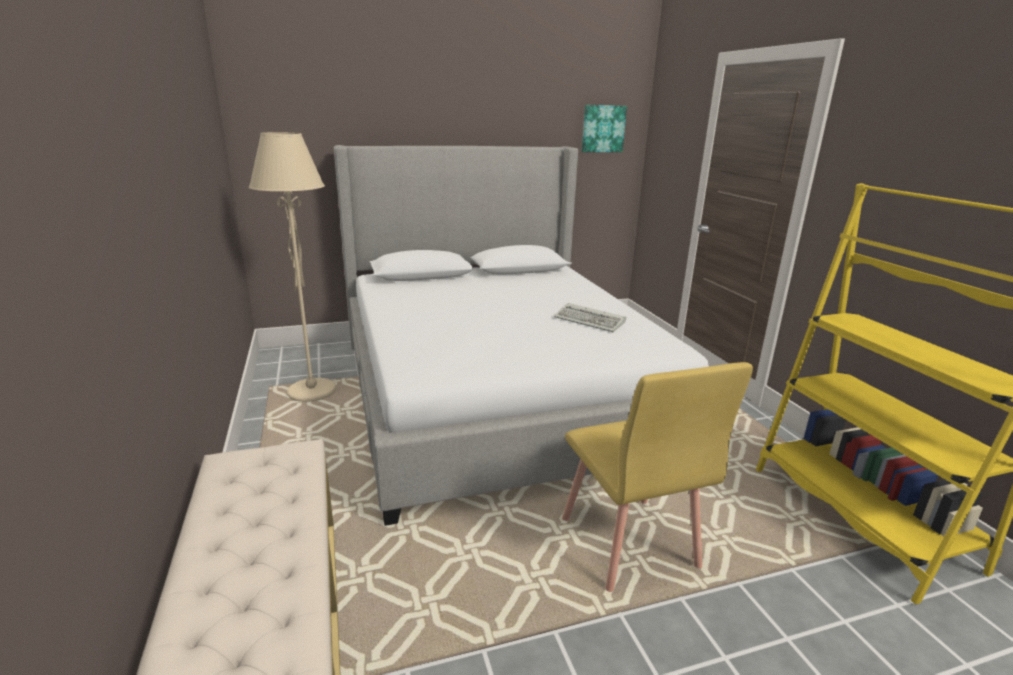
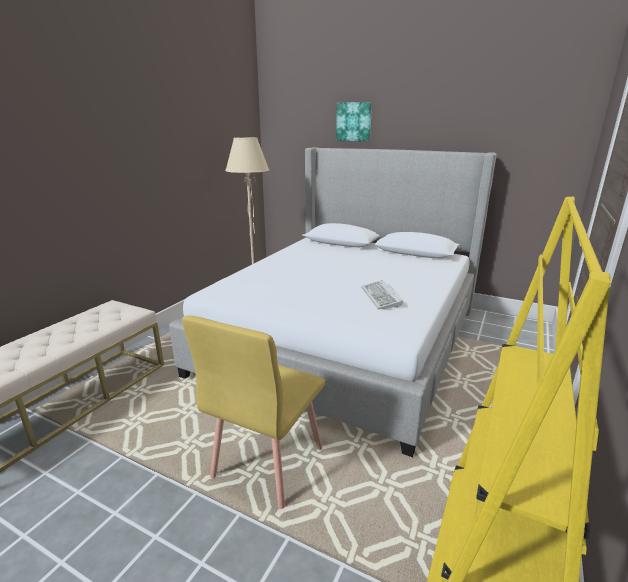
camera: 45 degrees right, 0 degrees up
(603, 128) = (540, 136): picture -> picture (354, 121)

